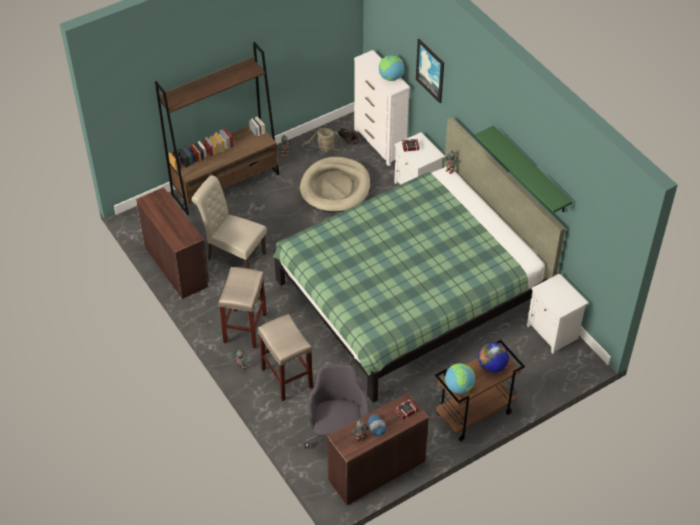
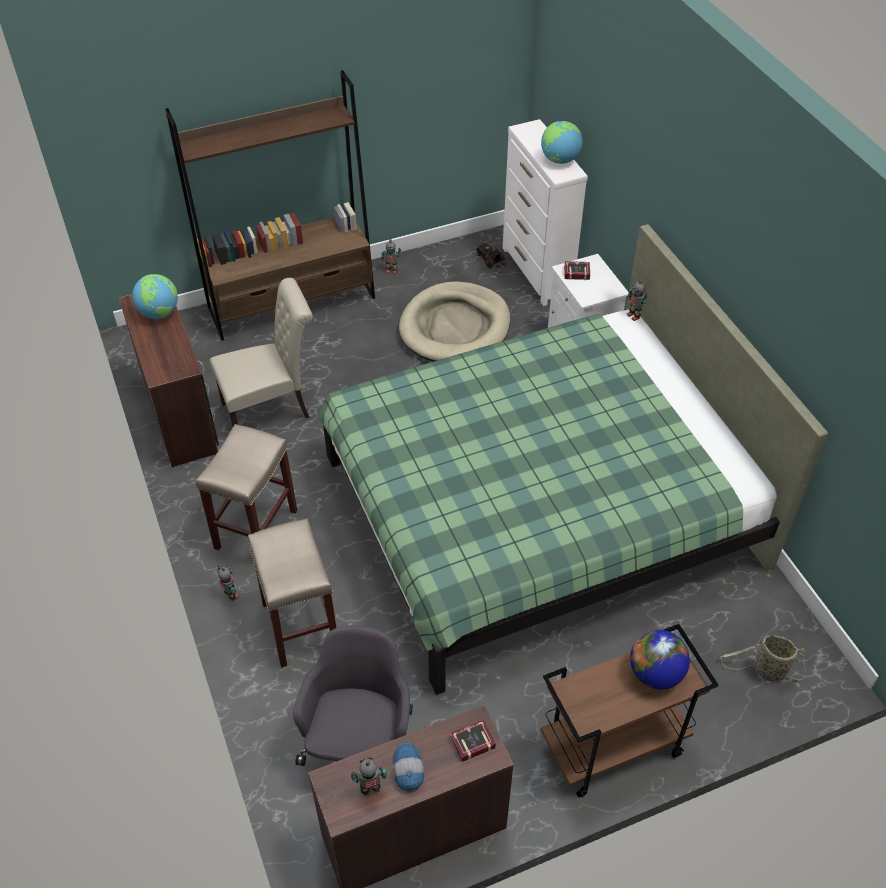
camera: 10 degrees right, 0 degrees up
(233, 255) = (271, 409): beige chair -> beige chair turned 120 degrees clockwise
(324, 149) = (452, 270): basket -> basket (766, 670)
(430, 70) = (622, 143): picture -> none
(459, 387) = (585, 707): globe -> globe (159, 313)
(530, 170) = (776, 319): green shelf -> none
(553, 332) = (775, 612): white nightstand -> none

